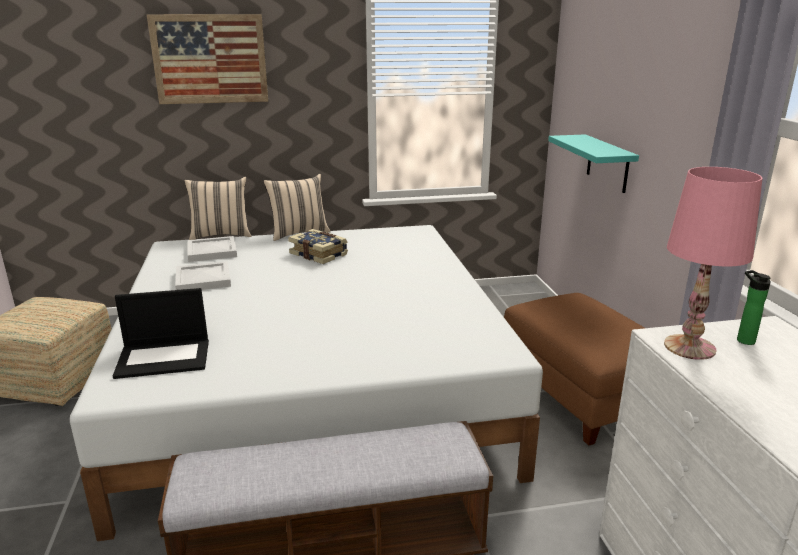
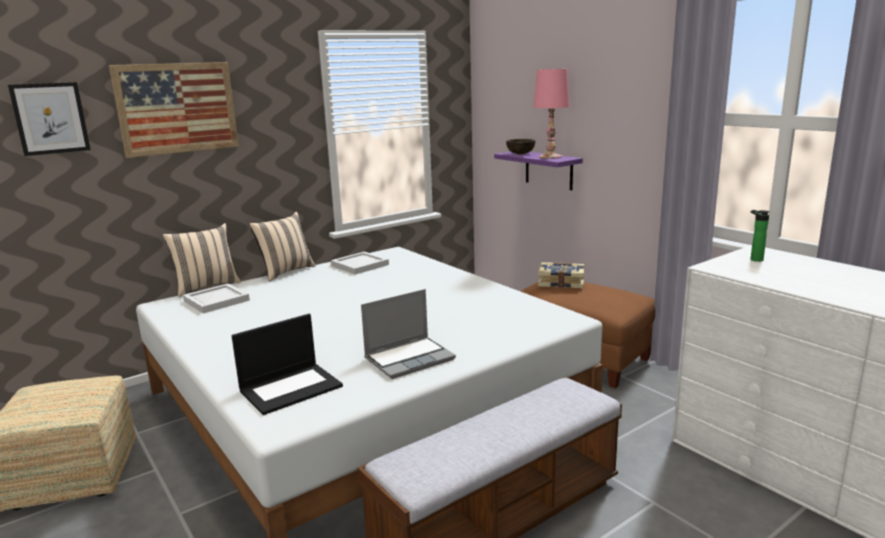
camera: 25 degrees left, 5 degrees down
(95, 62) = (50, 118): none -> picture
(204, 279) = (241, 323): white tray -> white tray (360, 265)
(294, 356) = (410, 358): none -> laptop
(319, 254) = (328, 284): book -> book (561, 283)
(576, 139) = (520, 154): none -> brown bowl
(607, 163) = (548, 170): turquoise shelf -> purple shelf
(690, 347) = (733, 269): pink table lamp -> pink table lamp (550, 156)

